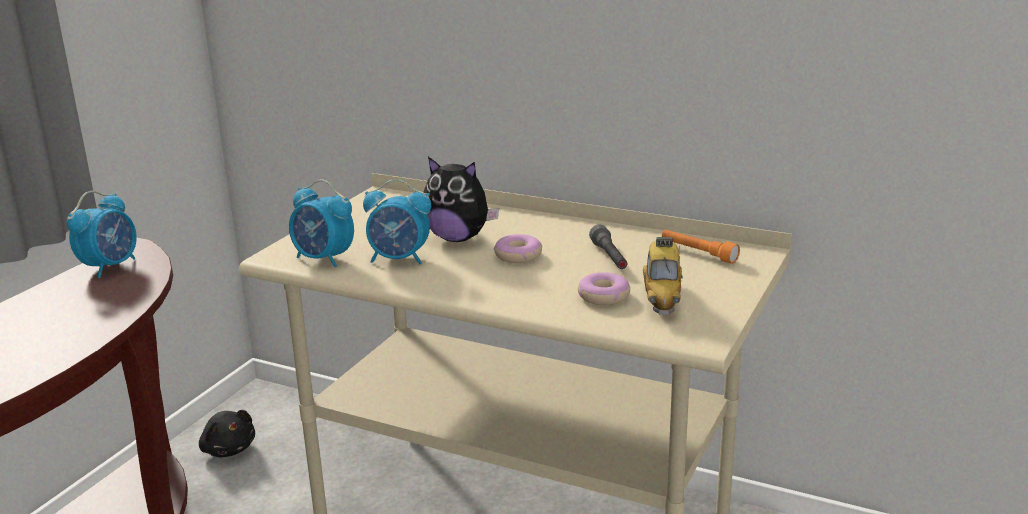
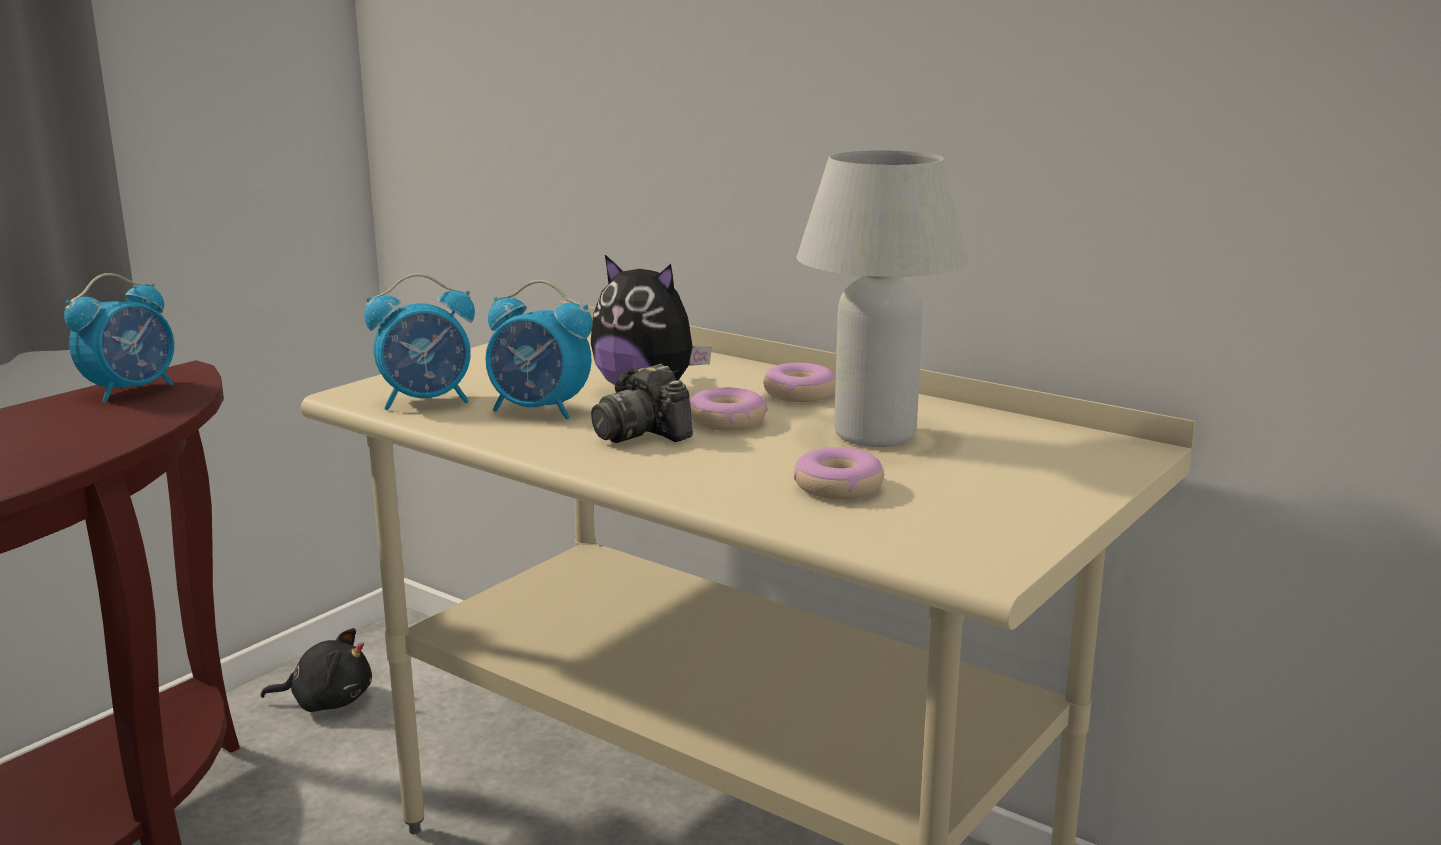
camera: 10 degrees right, 5 degrees down
(228, 449) = (327, 701): black plush toy -> black plush toy turned 60 degrees counterclockwise
(324, 259) = (427, 402): alarm clock -> alarm clock turned 60 degrees counterclockwise
(471, 269) = (641, 433): none -> camera
(553, 231) = (800, 394): none -> donut
(609, 257) = (874, 435): grey flashlight -> white table lamp
(662, 300) = (936, 501): toy car -> none
(698, 253) = (1027, 441): orange flashlight -> none

